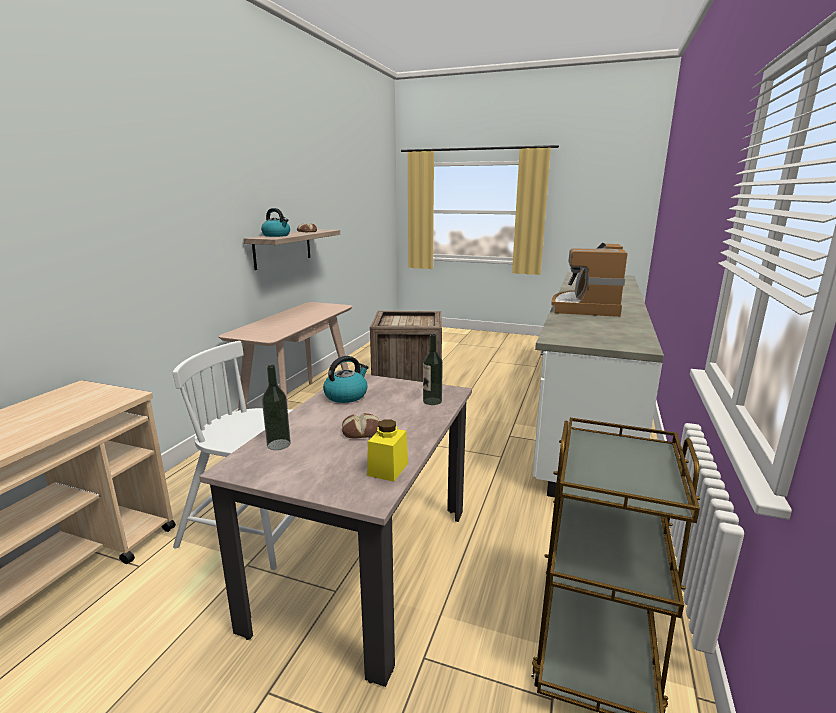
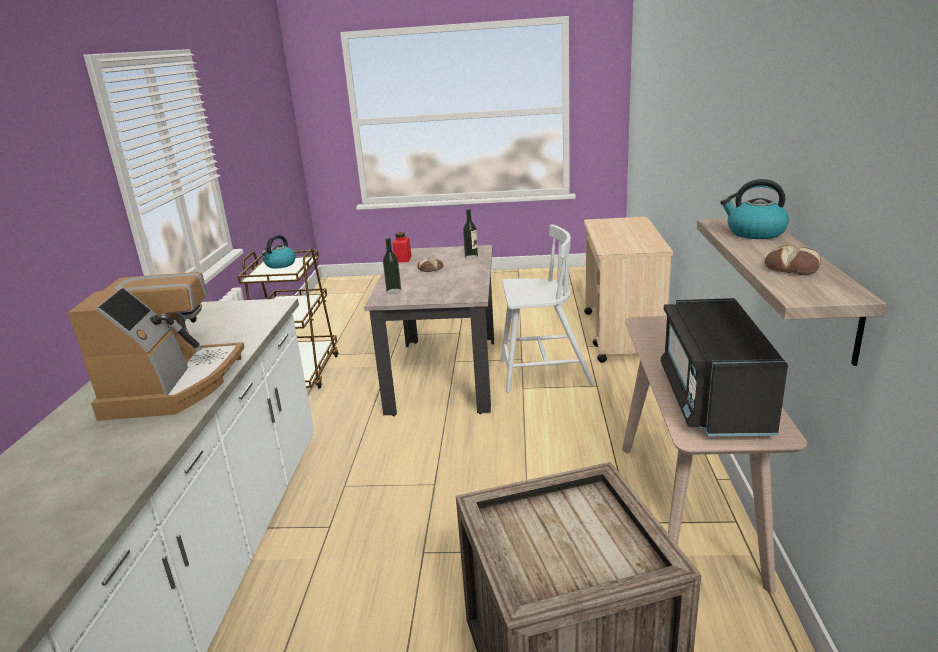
camera: 165 degrees right, 5 degrees up
(311, 311) = (713, 398): none -> black microwave
(346, 395) = (463, 284): kettle -> kettle (280, 264)
(388, 469) = (402, 259): yellow jar -> red jar

